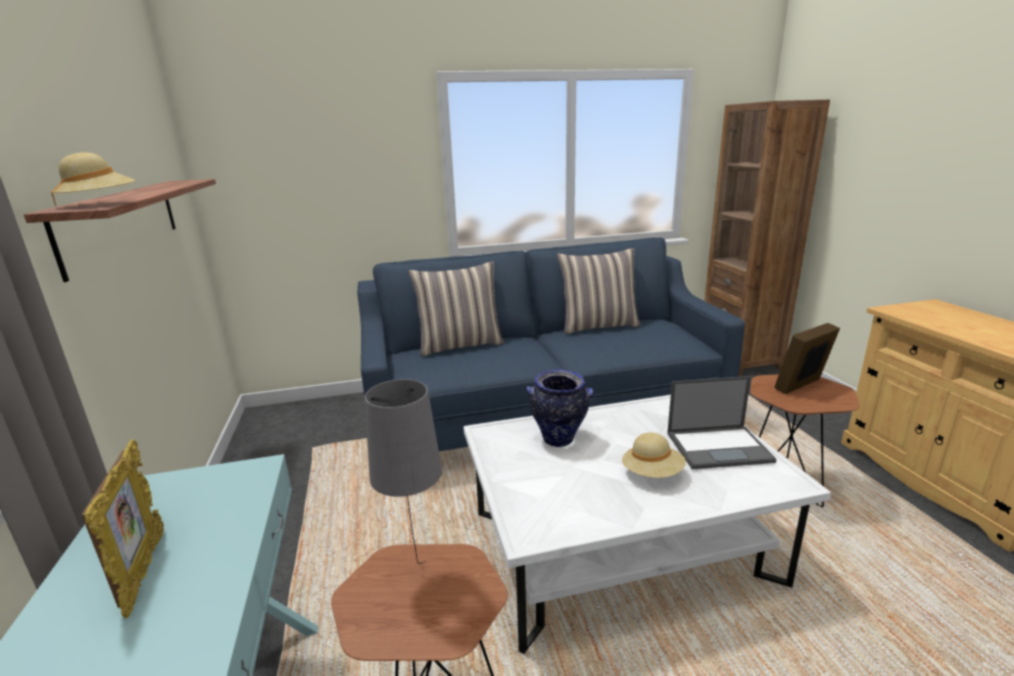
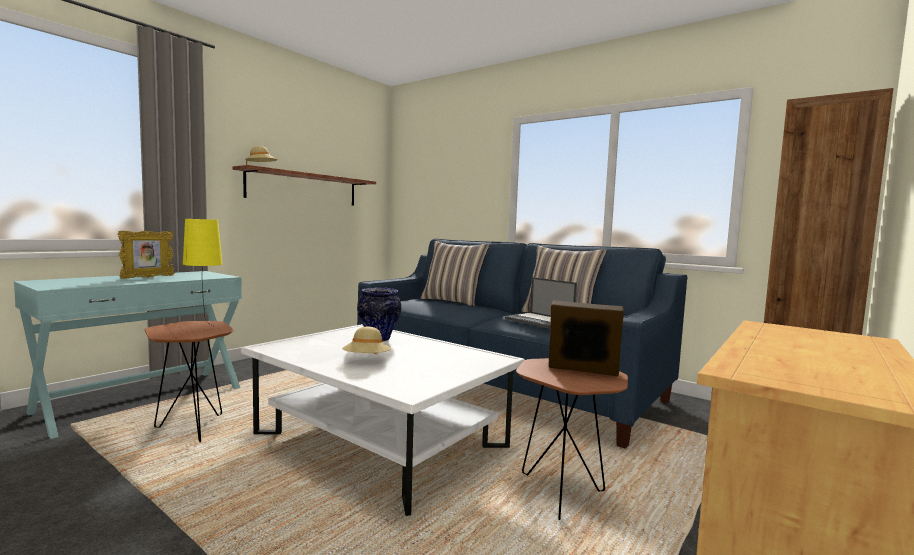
camera: 50 degrees right, 15 degrees down
(418, 574) = (204, 327): grey table lamp -> yellow table lamp
(719, 447) = (432, 370): laptop -> laptop (540, 321)

